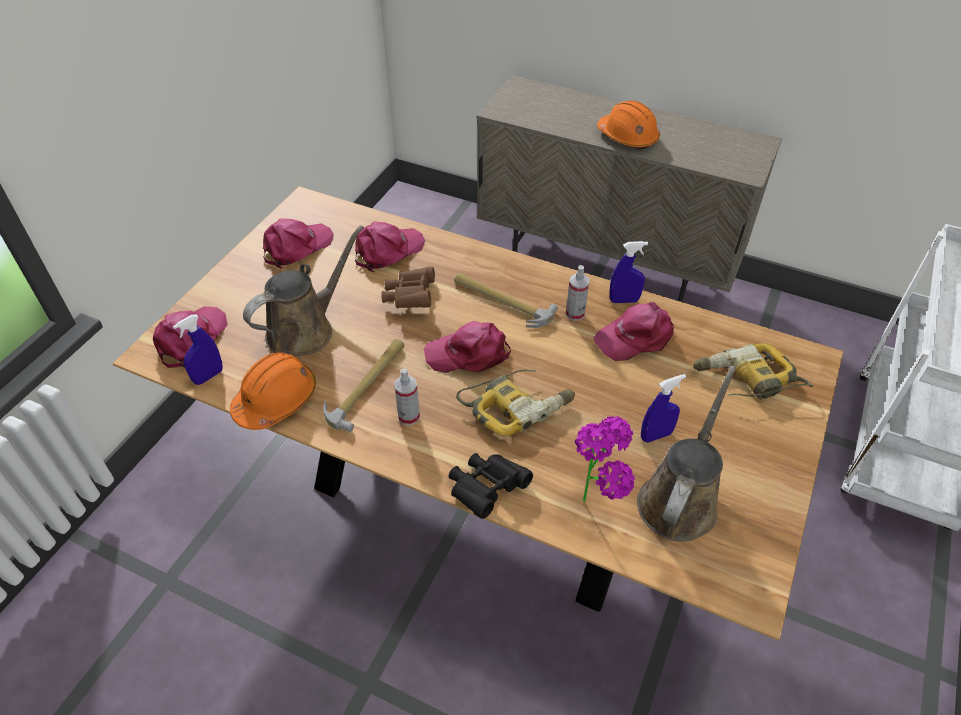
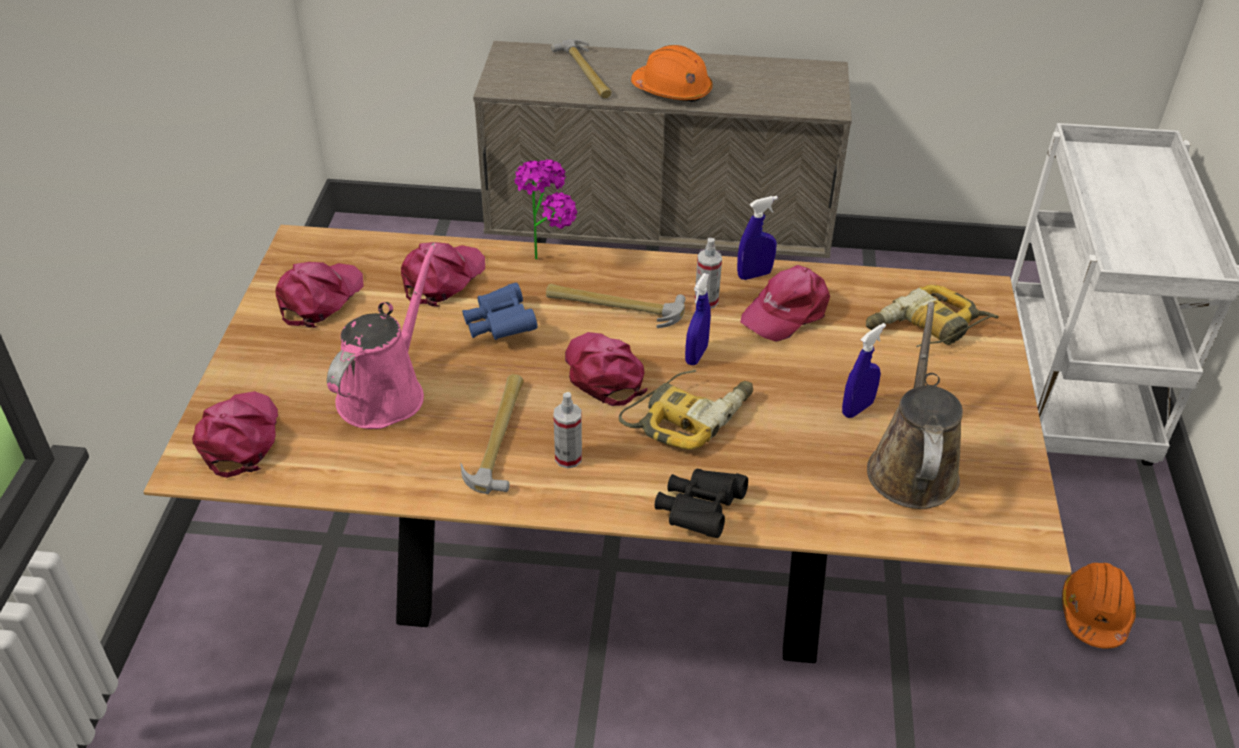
camera: 20 degrees left, 5 degrees down
(208, 376) = (287, 475): blue spray bottle -> blue spray bottle (696, 355)
(276, 400) = (392, 480): orange hard hat -> orange hard hat (1094, 613)
(305, 329) = (385, 392): brown watering can -> pink watering can
(410, 298) = (500, 326): brown binoculars -> blue binoculars
(469, 354) = (604, 373): pink cap -> pink cap turned 90 degrees clockwise
(567, 111) = (585, 72): none -> hammer
(598, 499) = (827, 489): potted plant -> potted plant (549, 255)

